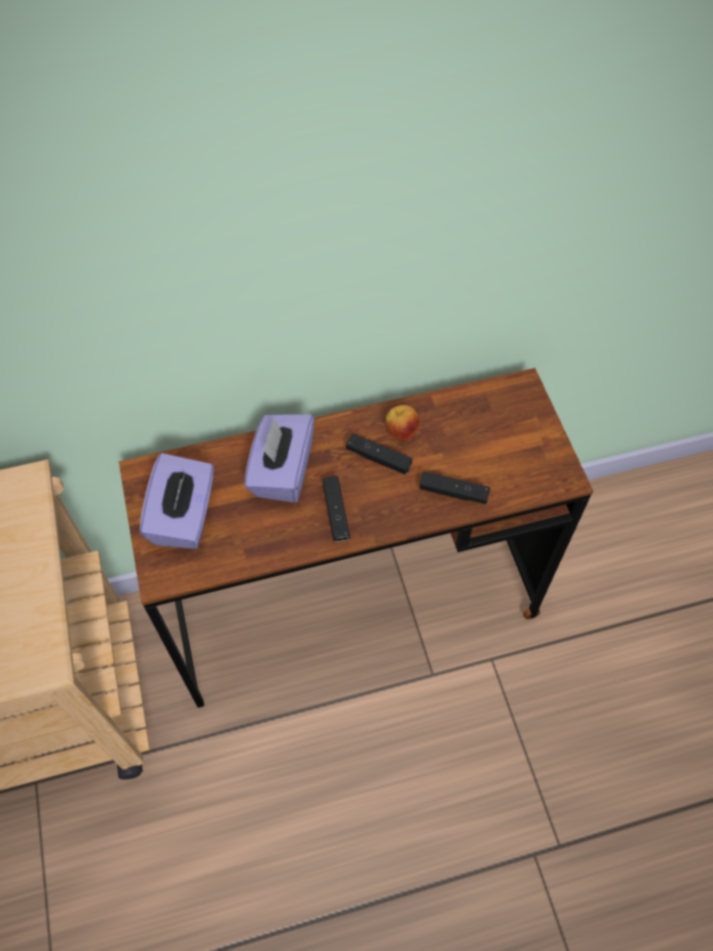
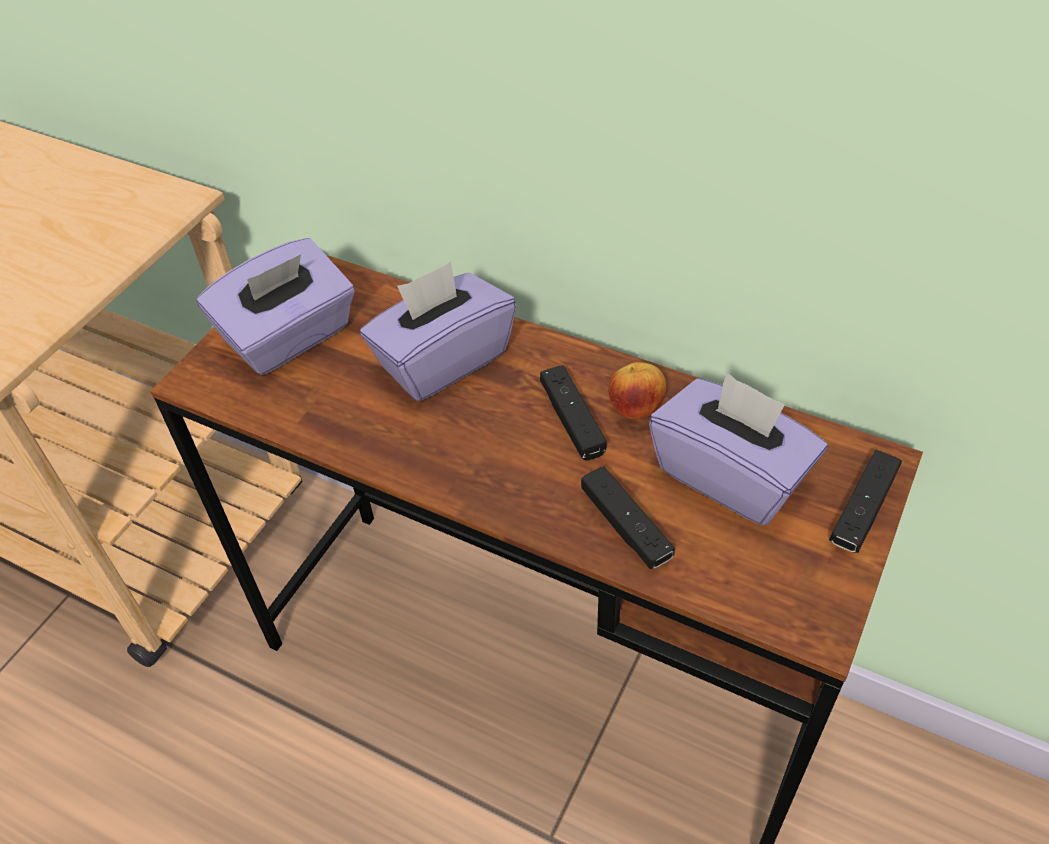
camera: 45 degrees right, 10 degrees down
(336, 513) = (450, 445): black game controller -> black game controller (862, 510)
(472, 435) = (731, 475): none -> purple tissue box

